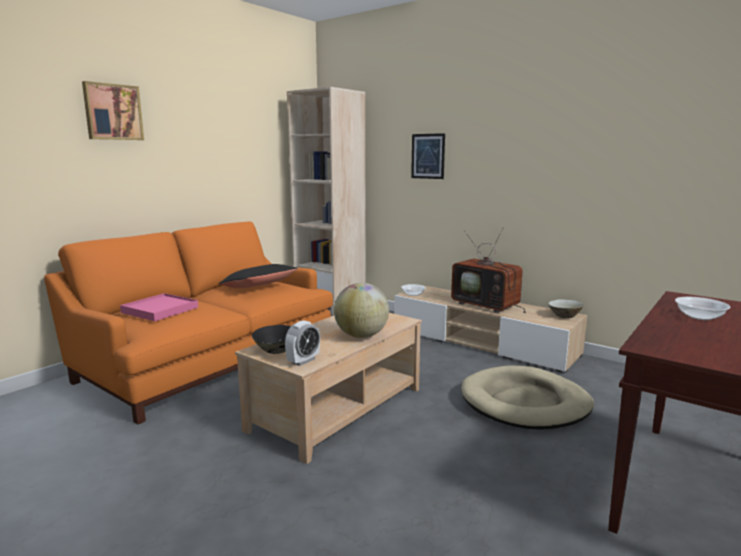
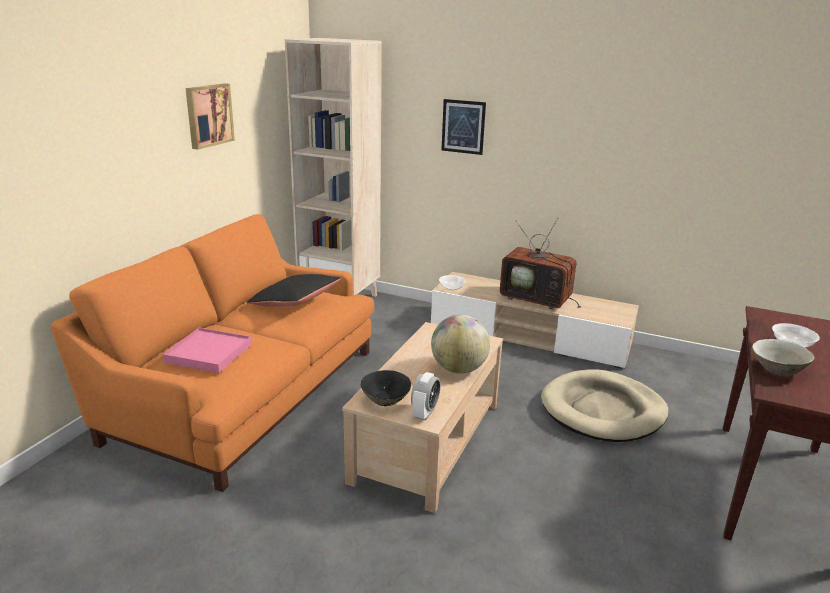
camera: 15 degrees left, 10 degrees up
(112, 112) = (103, 100): picture -> picture (208, 115)
(564, 316) = (618, 308): beige bowl -> beige bowl (777, 370)

